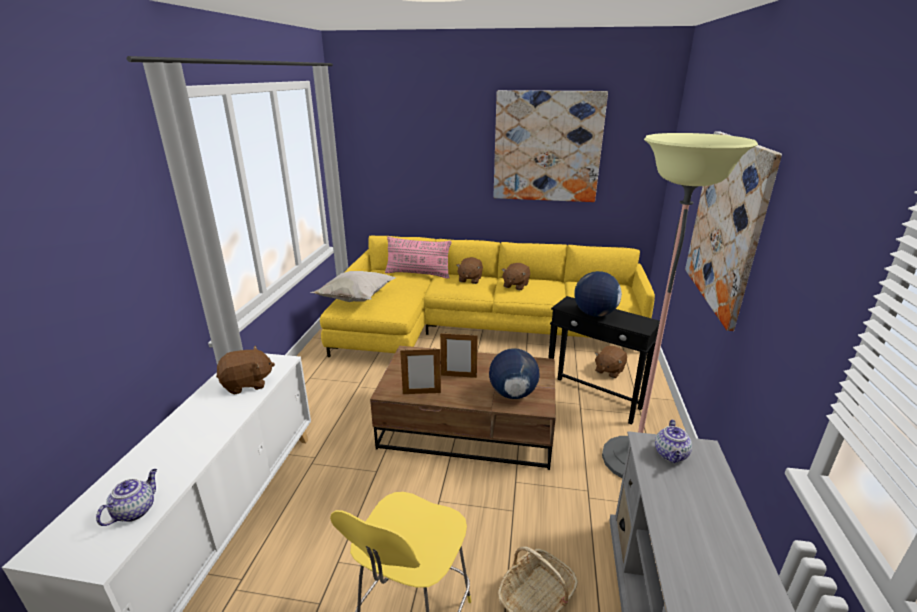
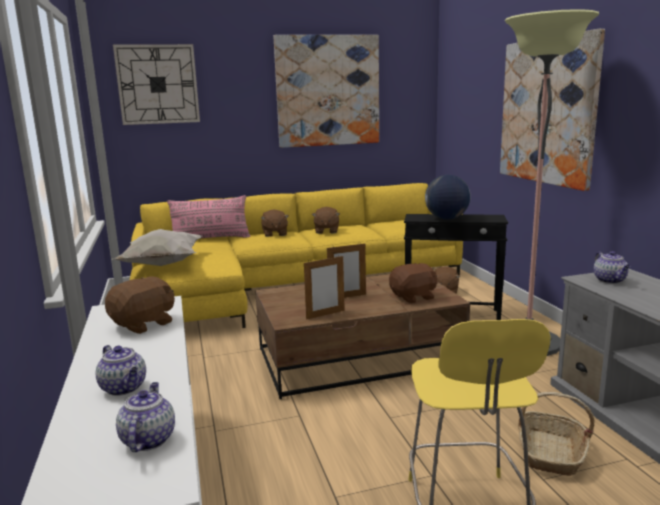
camera: 25 degrees left, 10 degrees down
(172, 451) = (124, 388): none -> teapot
(391, 134) = (158, 84): none -> wall clock
(512, 394) = (413, 297): globe -> brown plush toy

